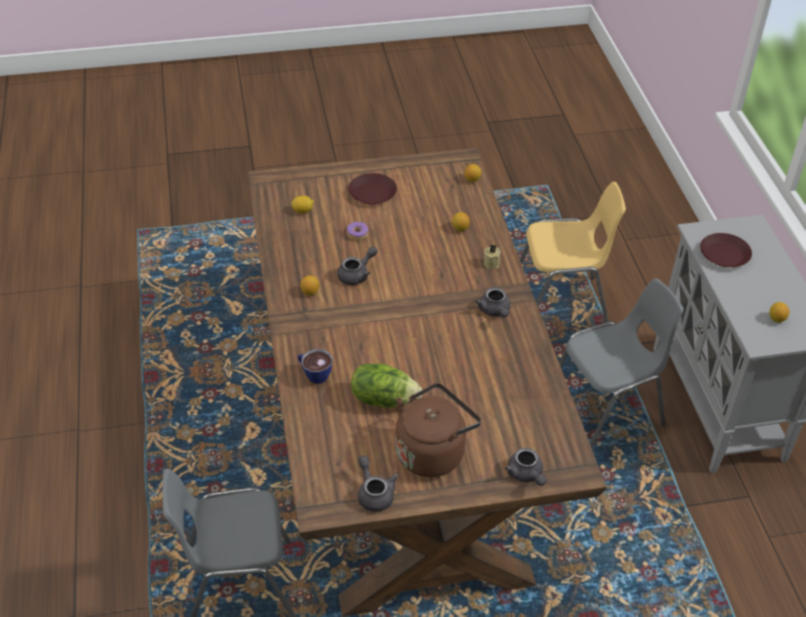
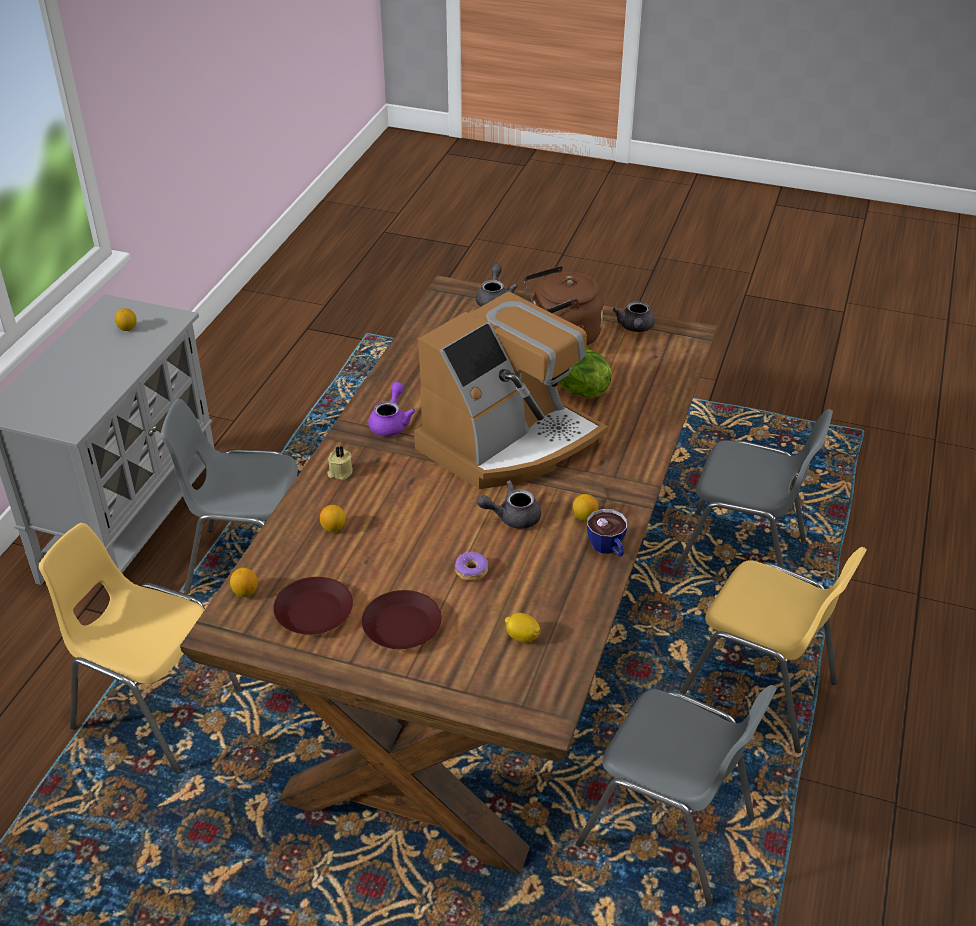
camera: 150 degrees left, 5 degrees down
(188, 470) = (758, 692): none -> yellow chair
(218, 359) = (668, 832): none -> grey chair
(314, 374) = (633, 431): cup -> cup (608, 549)
(399, 328) = (509, 442): none -> coffee machine
(495, 311) = (391, 423): grey teapot -> purple teapot
(725, 255) = (81, 395): brown plate -> brown plate (313, 611)

